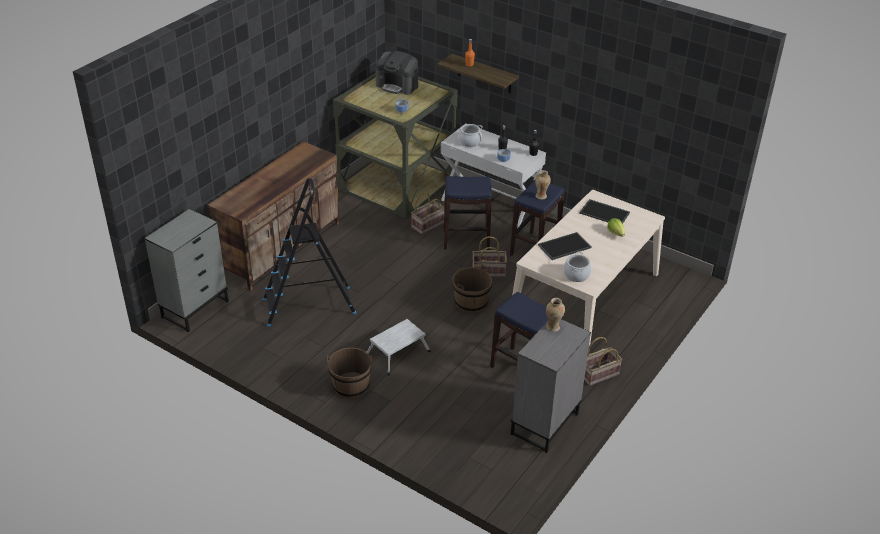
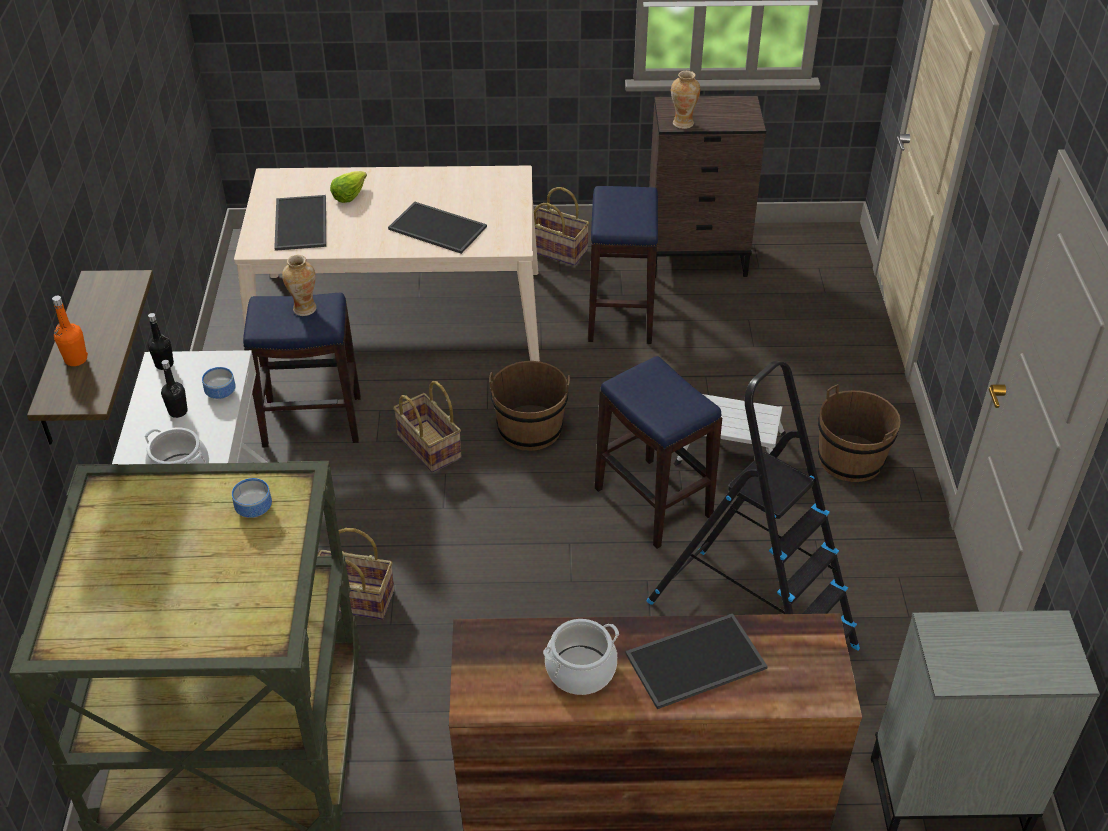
camera: 125 degrees left, 5 degrees up
(264, 186) = (695, 663): none -> tray
(397, 85) = (122, 586): coffee machine -> none
(466, 240) = (358, 519): stool -> stool (652, 503)
(544, 424) = (697, 258): grey dresser -> brown dresser
(576, 275) = (498, 194): cooking pot -> cooking pot (581, 670)

